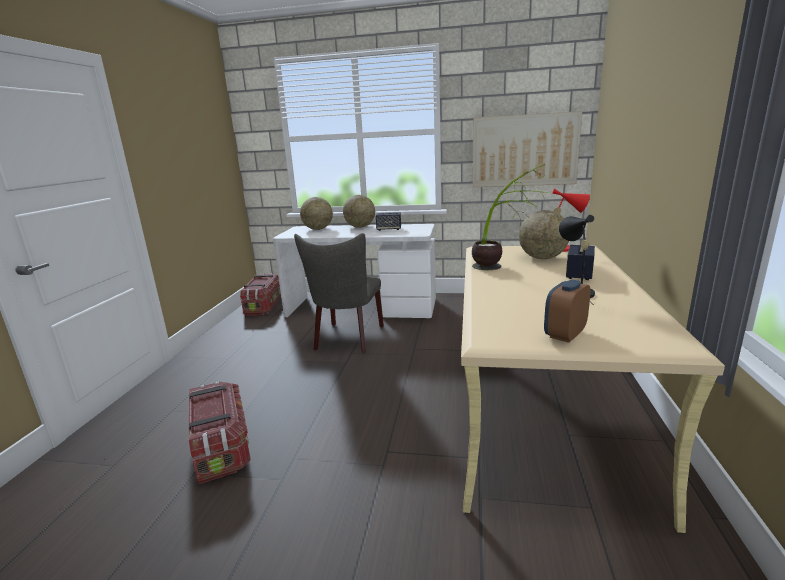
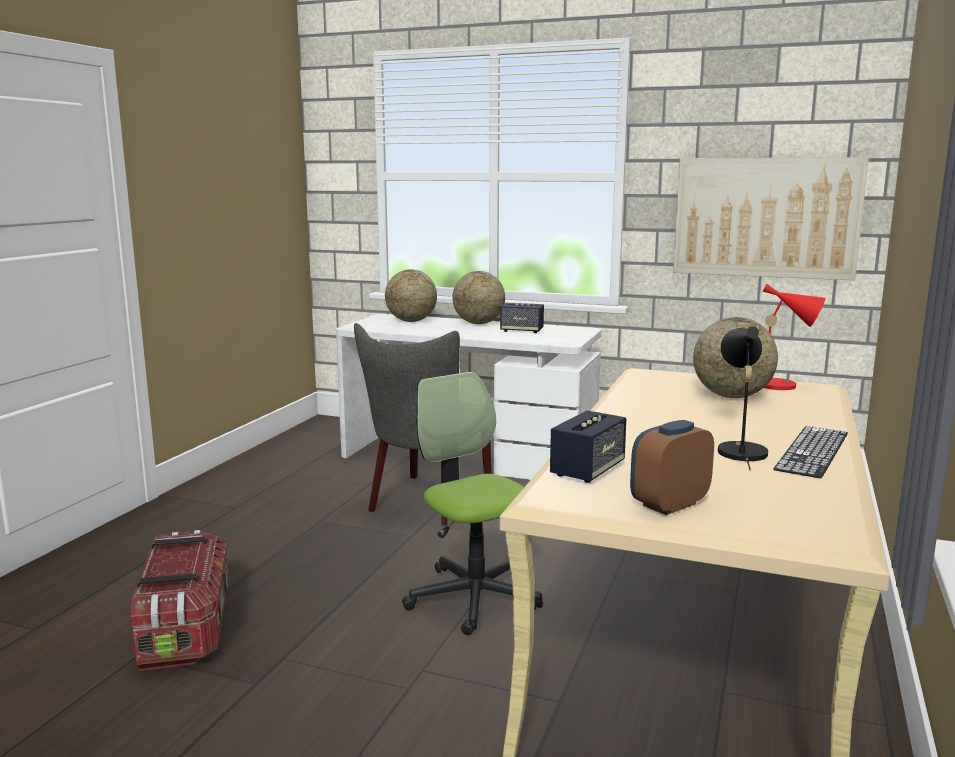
camera: 10 degrees right, 5 degrees down
(265, 305) = (318, 437): storage box -> none
(400, 396) = (474, 597): none -> office chair
(501, 269) = (650, 406): potted plant -> none
(579, 275) = (769, 426): speaker -> speaker (587, 470)
(616, 287) = (812, 451): none -> keyboard

